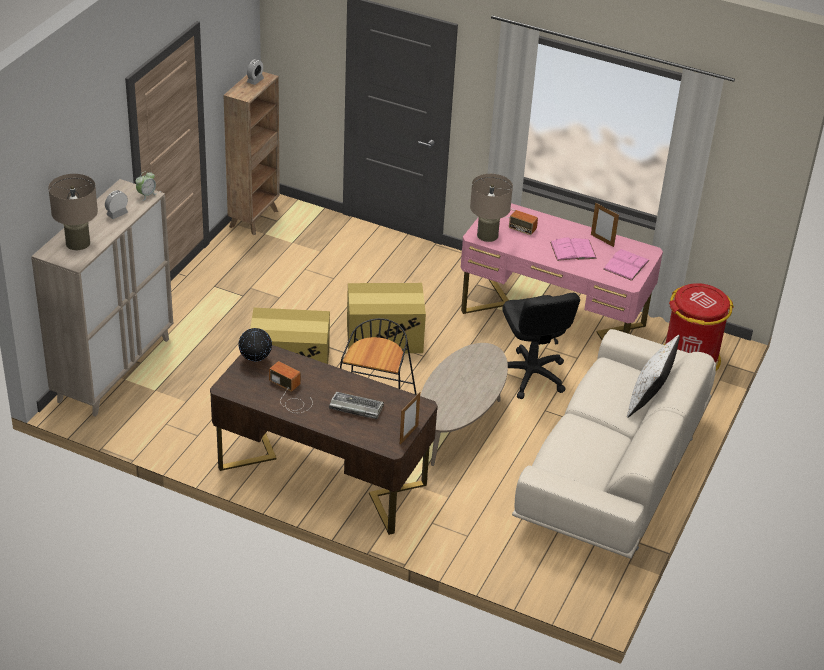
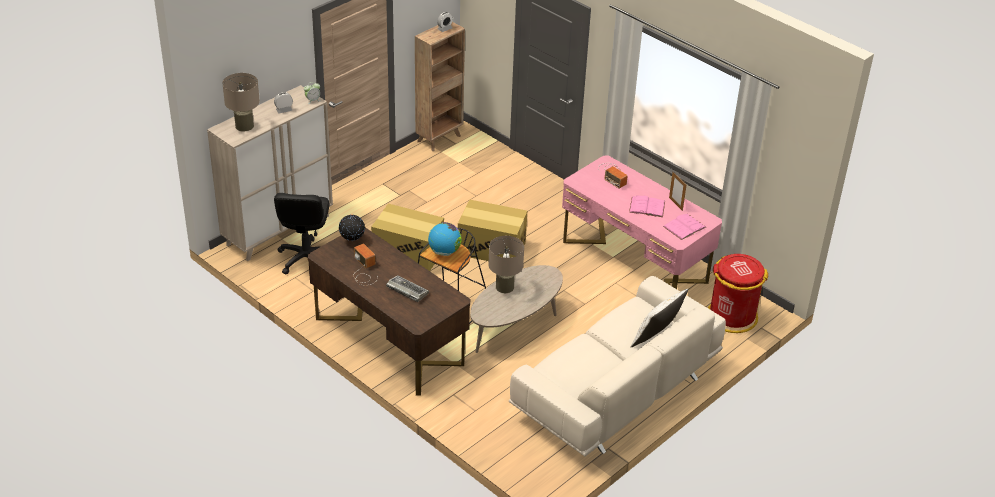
camera: 20 degrees right, 0 degrees up
(370, 351) = (444, 252): none -> globe
(408, 435) = (435, 319): picture frame -> none
(487, 235) = (584, 182): beige table lamp -> beige table lamp (505, 287)
(530, 375) = (591, 301): black office chair -> black office chair (306, 259)

